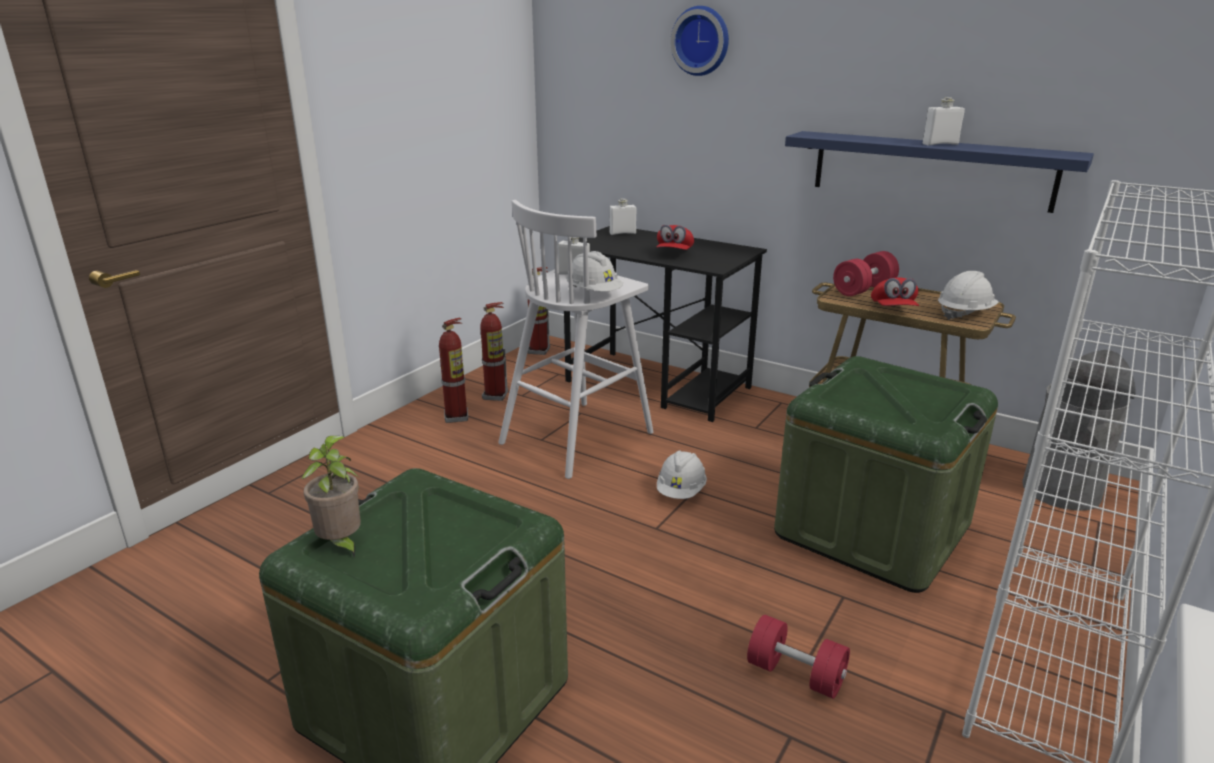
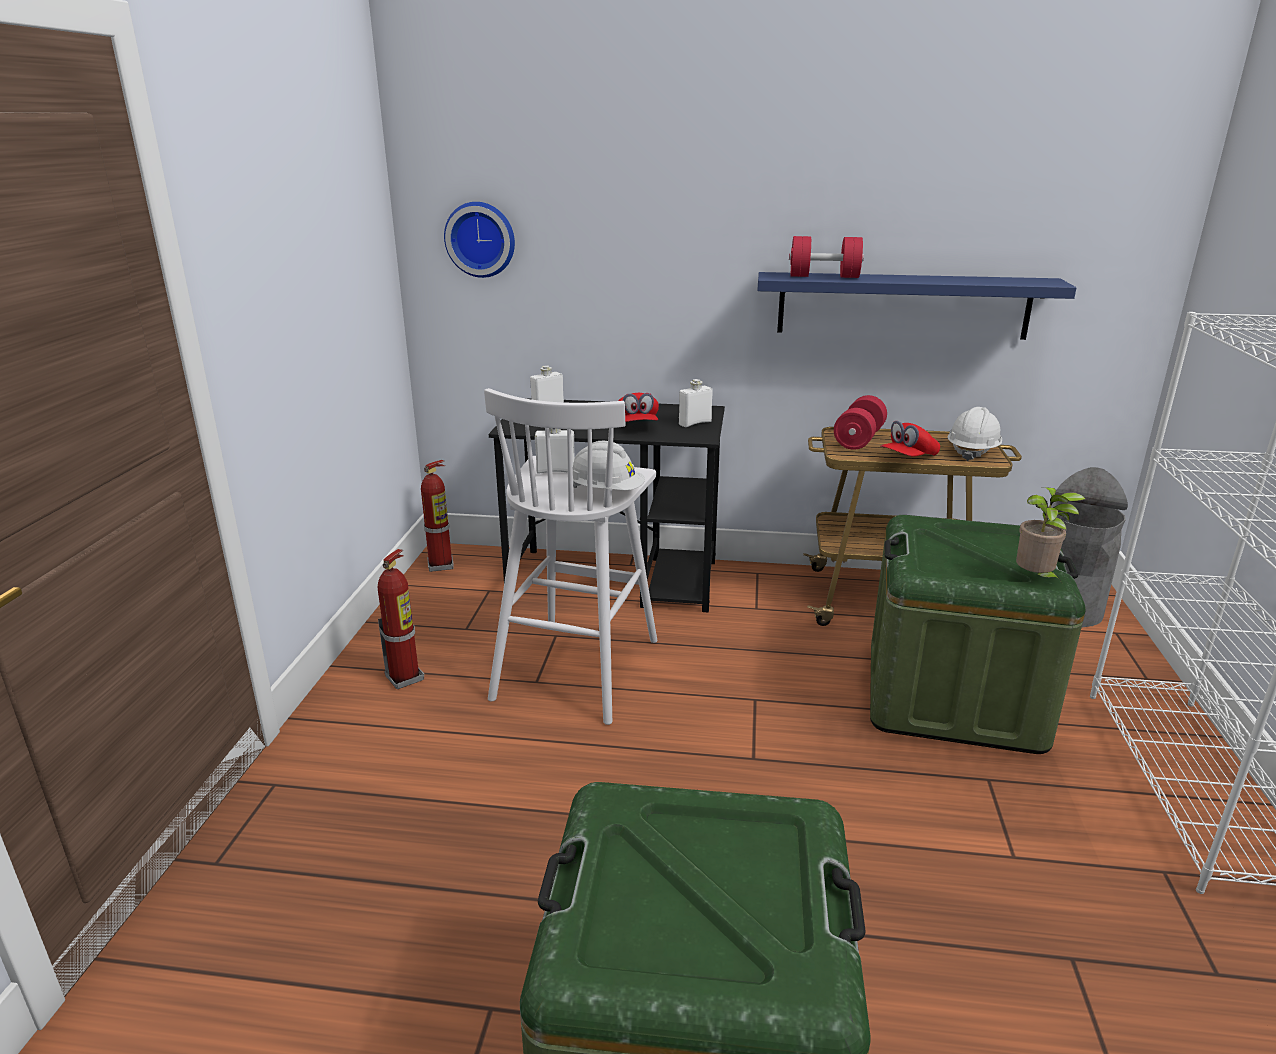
camera: 25 degrees left, 0 degrees up
(341, 545) = (614, 932): potted plant -> potted plant (1035, 579)
(496, 396) = (433, 637): fire extinguisher -> none
(681, 492) = (743, 705): white hard hat -> none
(701, 41) = (629, 173): wall clock -> wall clock (481, 239)
(795, 674) = (1019, 884): red dumbbell -> red dumbbell (824, 276)
(893, 310) = (908, 458): red cap -> red cap turned 75 degrees clockwise
(940, 144) = (921, 279): white bottle -> white bottle (695, 423)

